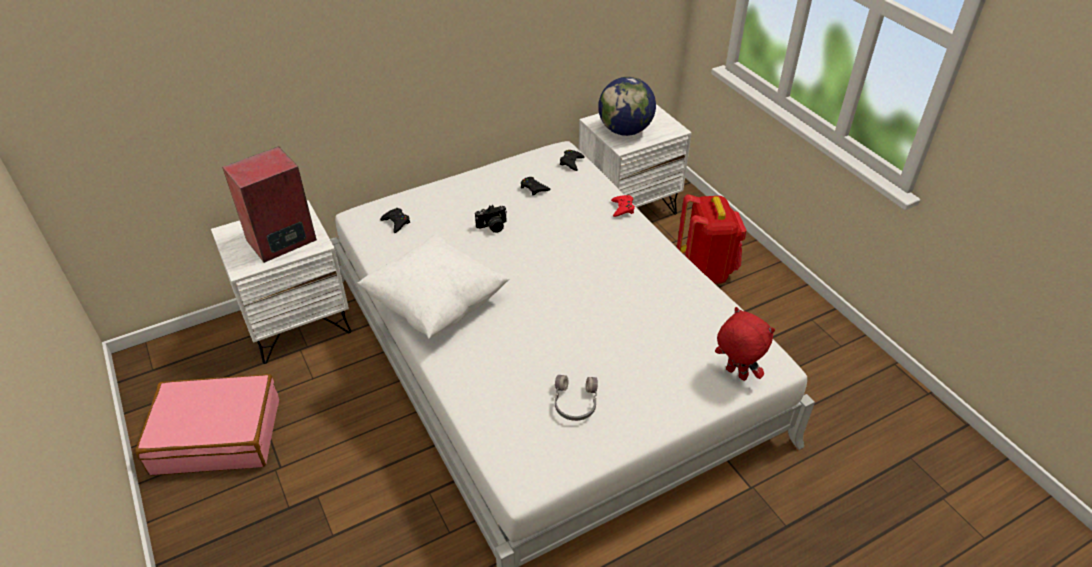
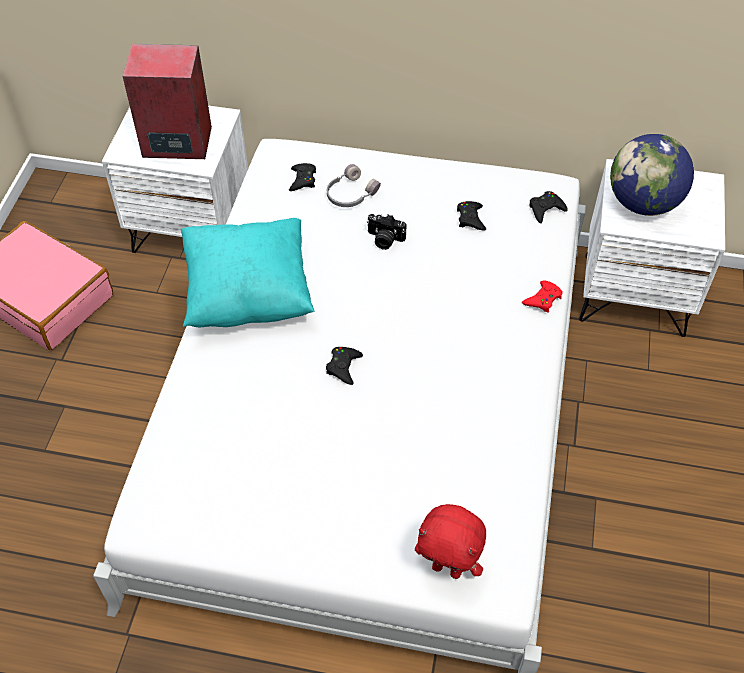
camera: 40 degrees right, 10 degrees up
(436, 305) = (248, 294): white pillow -> turquoise pillow
(550, 308) = (343, 367): none -> black game controller
(574, 403) = (262, 481): grey headphones -> grey headphones (350, 194)
(706, 270) = (645, 427): red backpack -> none
(735, 374) = (448, 568): red plush toy -> red plush toy turned 120 degrees clockwise

